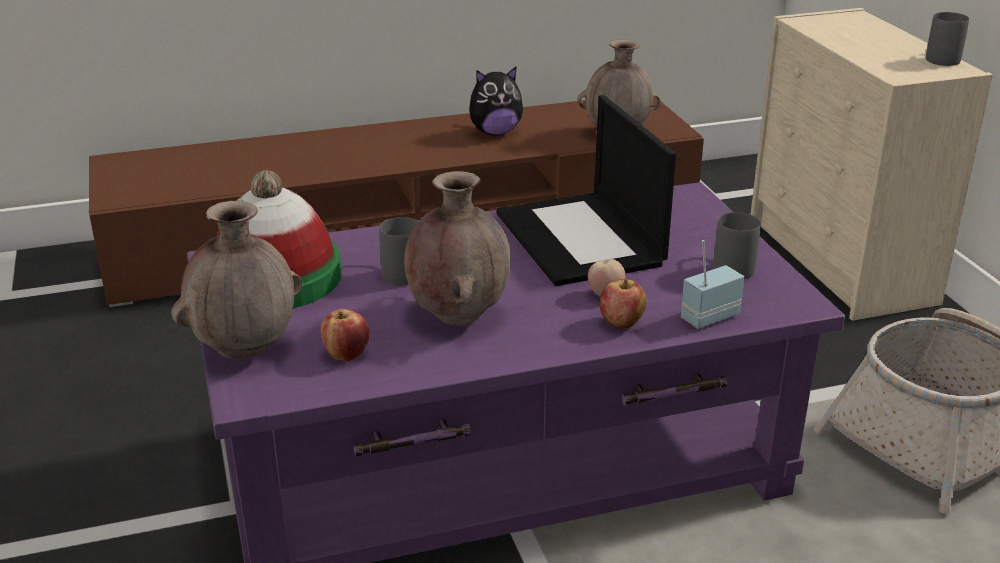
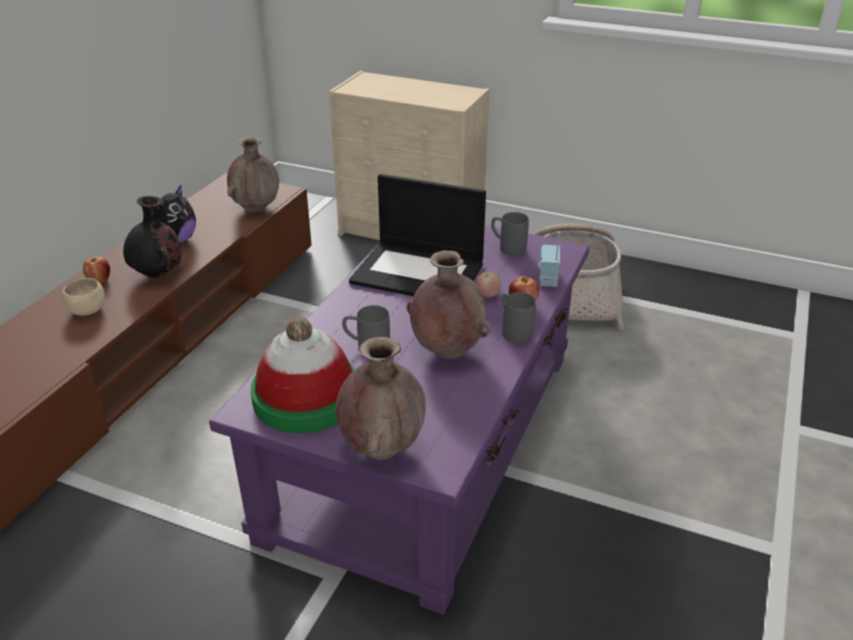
camera: 50 degrees left, 5 degrees up
(333, 154) = (87, 310): none -> beige bowl
(346, 355) = (440, 410): apple -> apple (99, 281)
(431, 152) = (158, 274): none -> black vase
(943, 58) = (453, 87): grey mug -> grey mug (513, 330)

